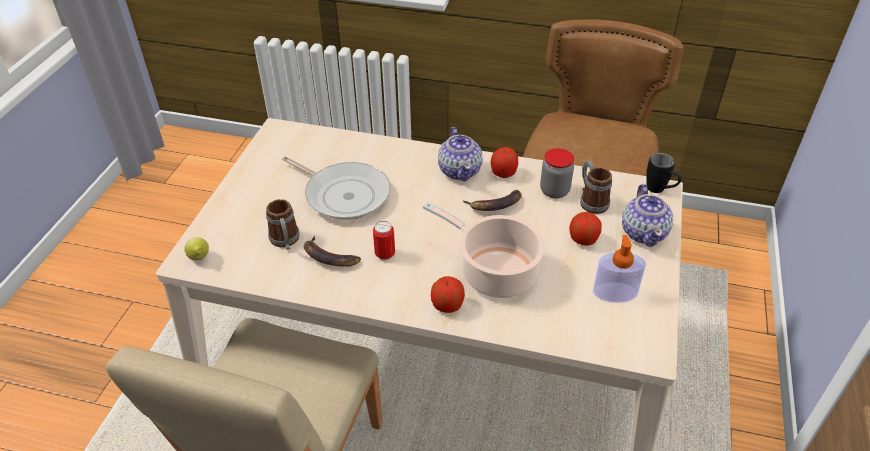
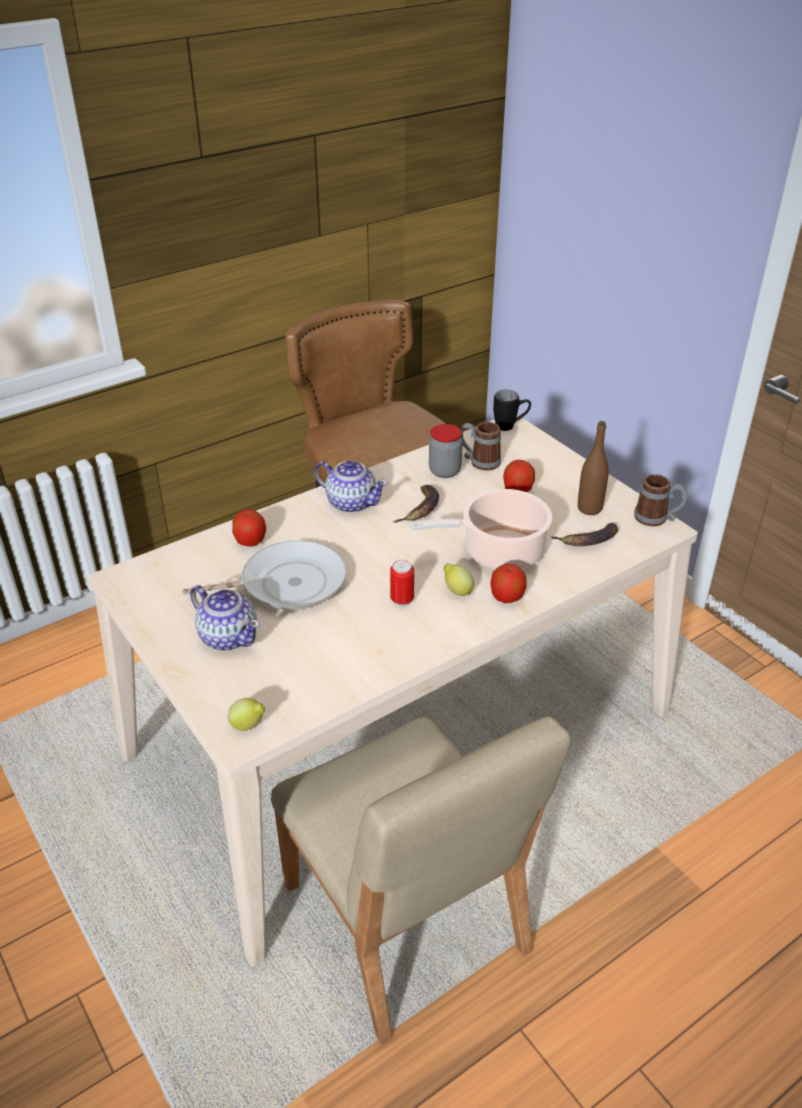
camera: 50 degrees left, 5 degrees down
(285, 241) = (303, 653): mug -> mug (657, 519)
(329, 257) = (362, 635): banana -> banana (588, 540)
(425, 275) = (457, 591): none -> lemon
(503, 173) = (388, 483): apple -> apple (250, 541)
(615, 292) = (589, 508): soap dispenser -> brown bottle
(644, 232) = (545, 459): teapot -> teapot (228, 636)

